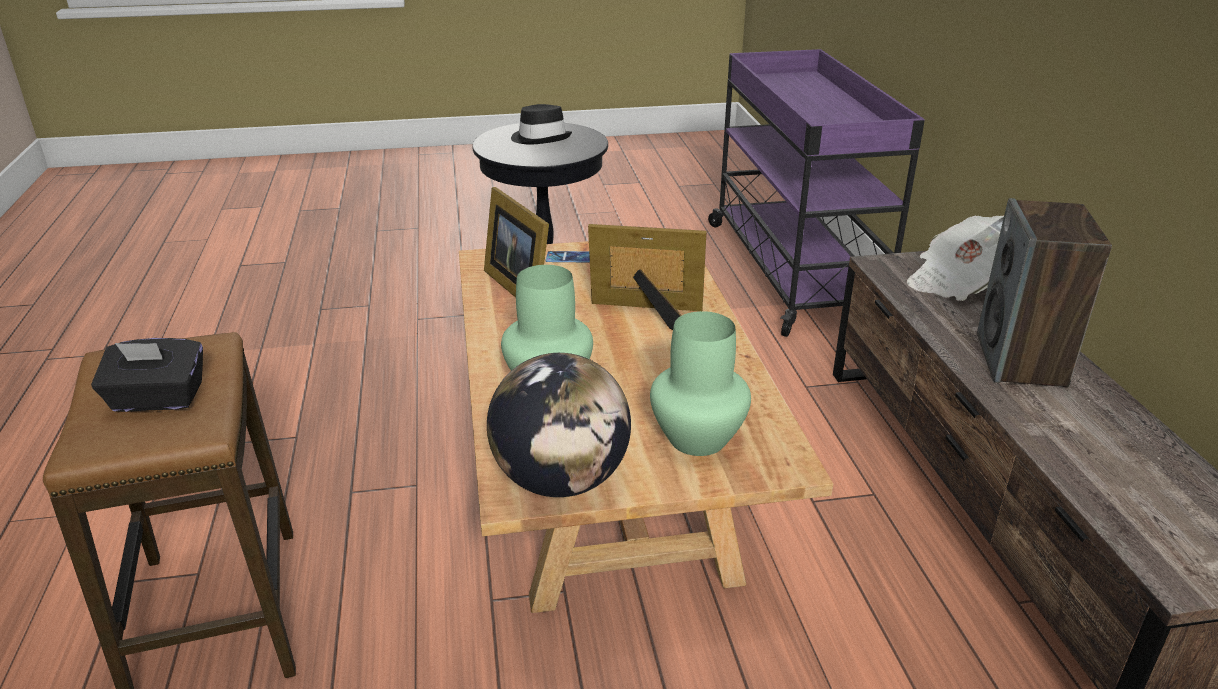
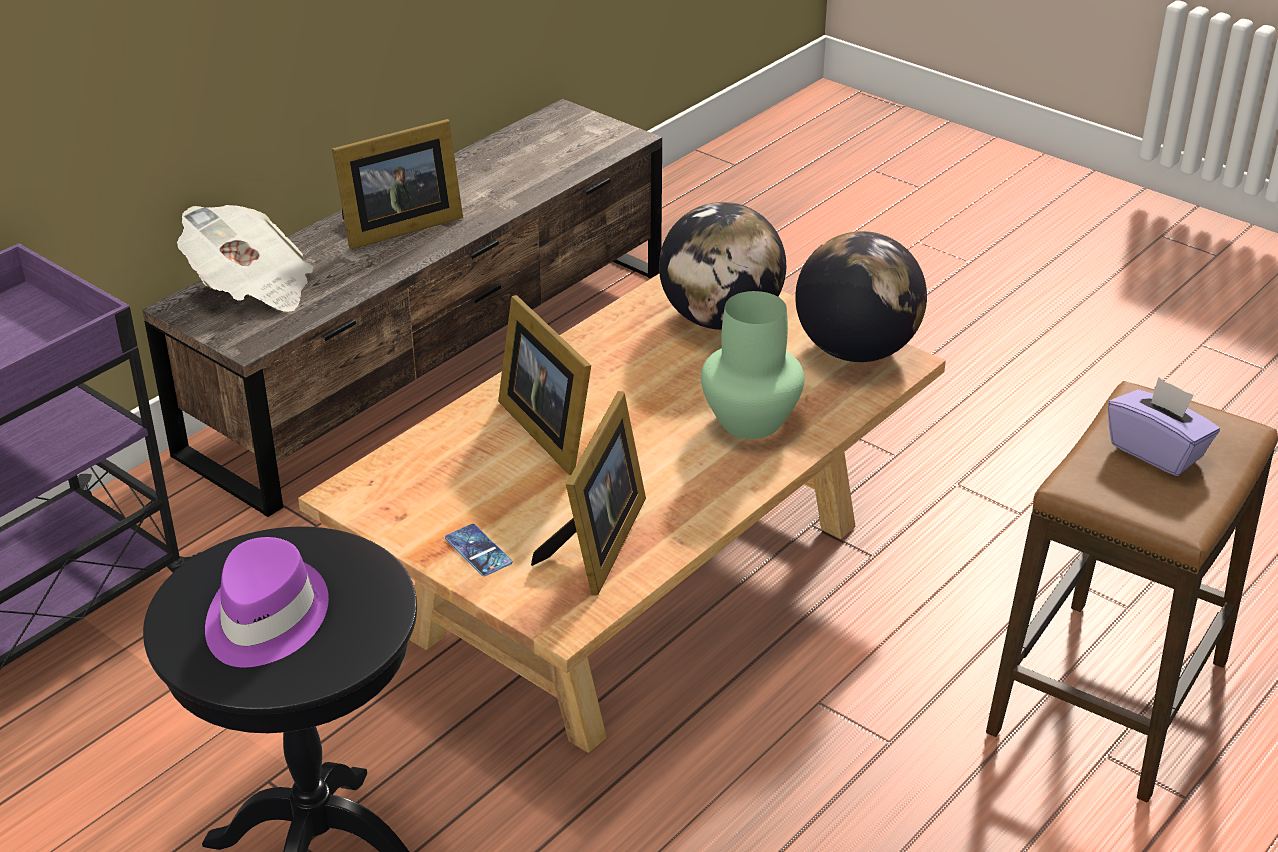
camera: 130 degrees left, 5 degrees up
(157, 399) = (1156, 451): black tissue box -> purple tissue box
(540, 138) = (264, 618): black hat -> purple hat
(696, 438) = (720, 319): green vase -> globe
(1021, 360) = (396, 227): speaker -> picture frame

